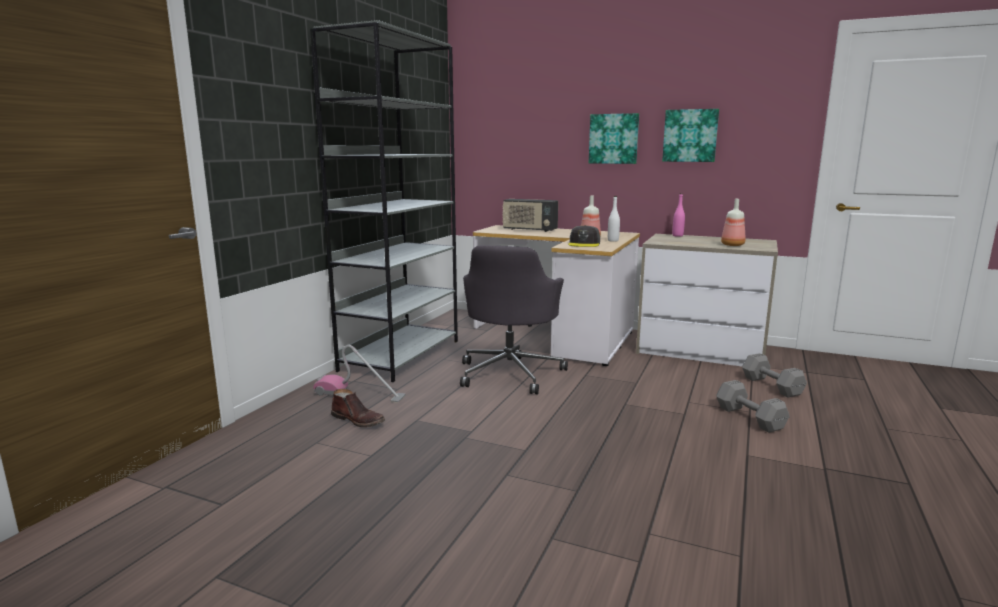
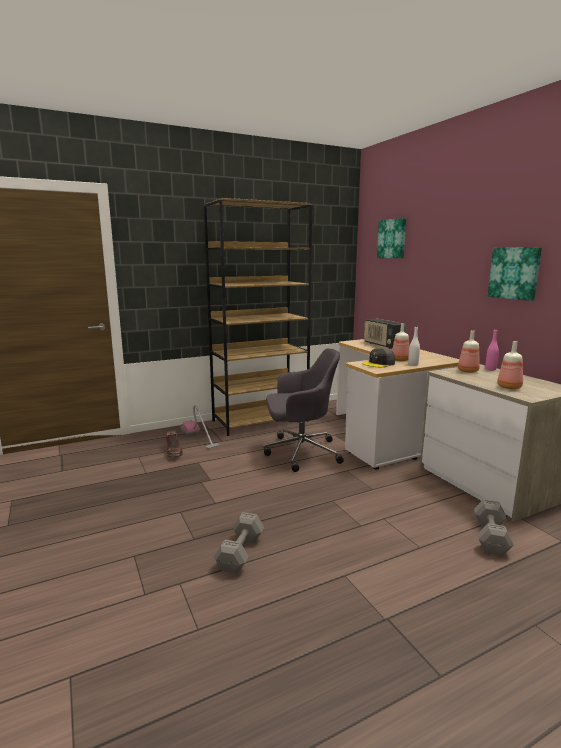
camera: 40 degrees right, 0 degrees up
(401, 355) = (260, 421): grey bookcase -> brown bookcase
(510, 373) = (300, 452): grey office chair -> grey office chair turned 150 degrees counterclockwise
(613, 139) = (454, 273): picture -> picture (392, 239)
(669, 239) = (467, 371): none -> bottle
(749, 417) = (409, 551): grey dumbbell -> grey dumbbell (241, 552)

